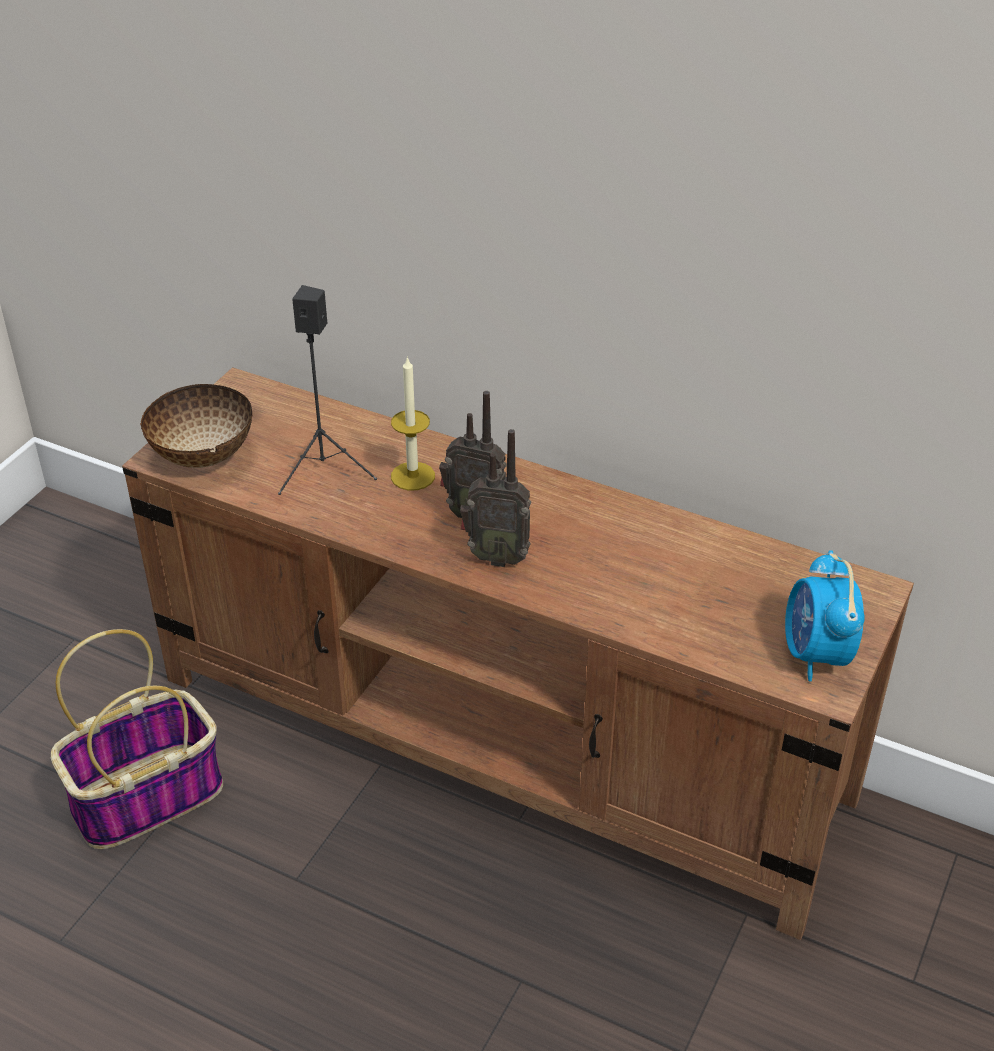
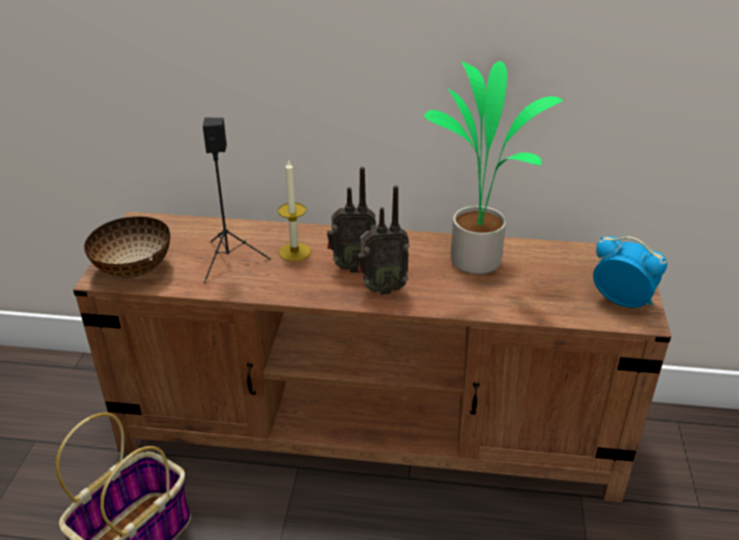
camera: 20 degrees left, 5 degrees down
(651, 544) = (477, 259): none -> potted plant
(816, 655) = (621, 300): alarm clock -> alarm clock turned 150 degrees clockwise

